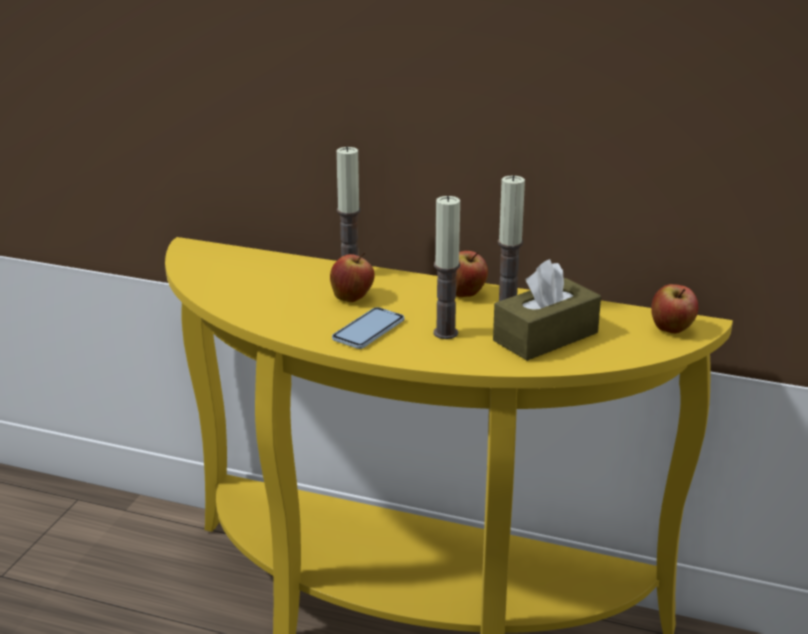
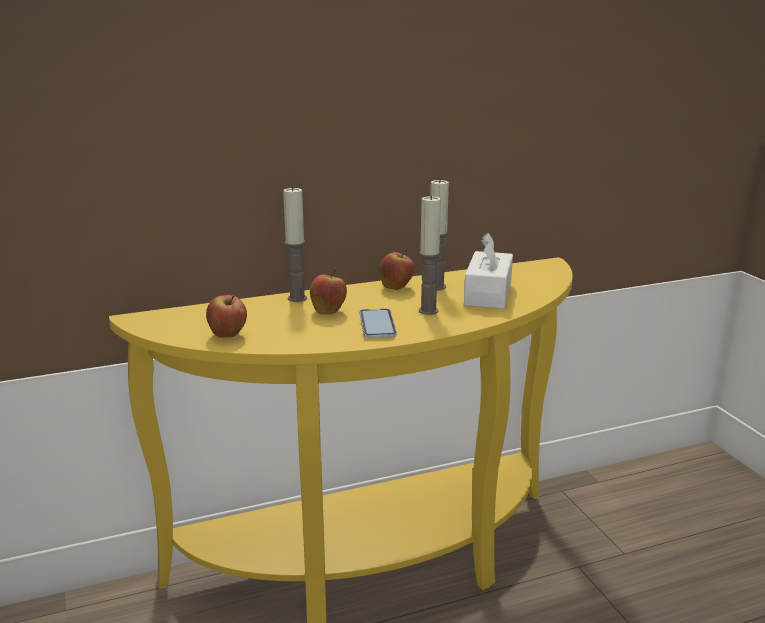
camera: 40 degrees left, 5 degrees down
(545, 337) = (488, 294): brown tissue box -> white tissue box
(672, 330) = (543, 270): apple -> apple (228, 335)

